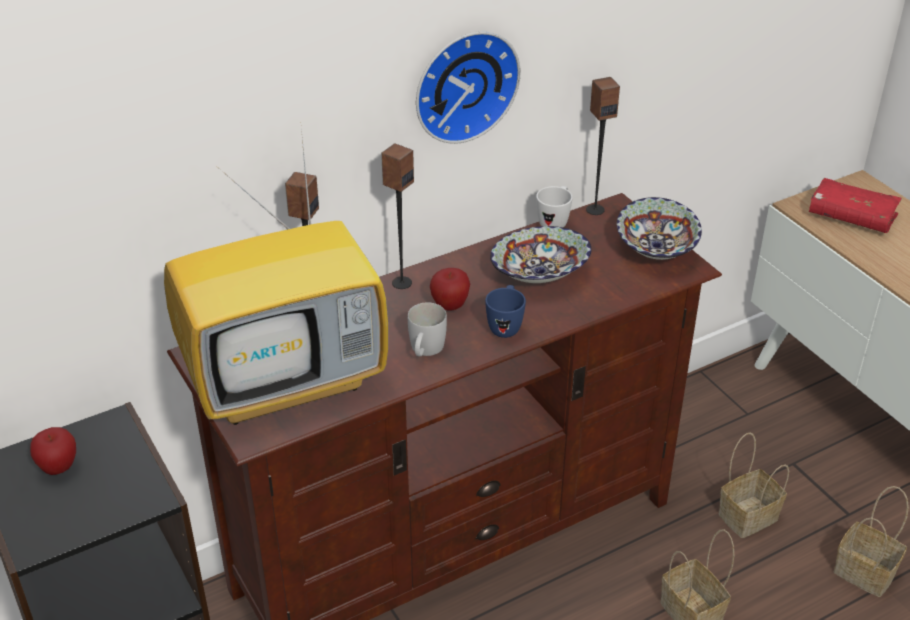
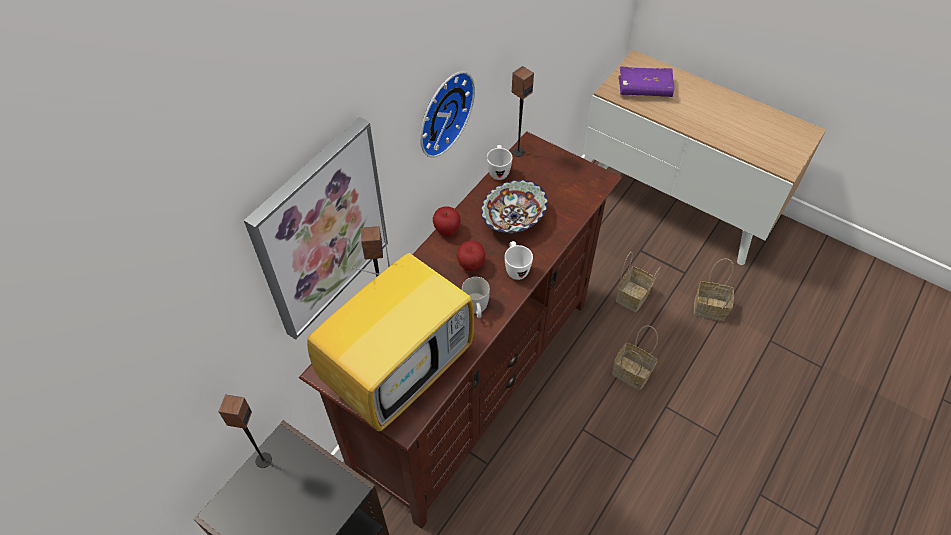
camera: 25 degrees left, 15 degrees up
(58, 468) = (266, 495): apple -> apple (447, 231)
(240, 151) = (321, 230): none -> picture
(401, 282) = (427, 258): speaker -> speaker (263, 460)
(505, 326) = (515, 268): blue mug -> white mug
(657, 249) = (574, 171): bowl -> none
(851, 216) = (644, 88): red book -> purple book

